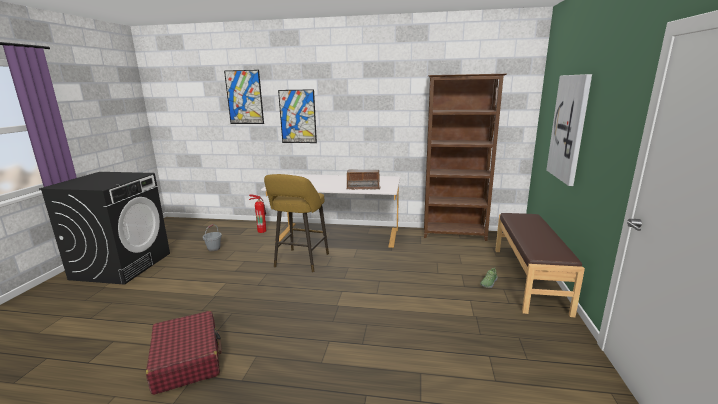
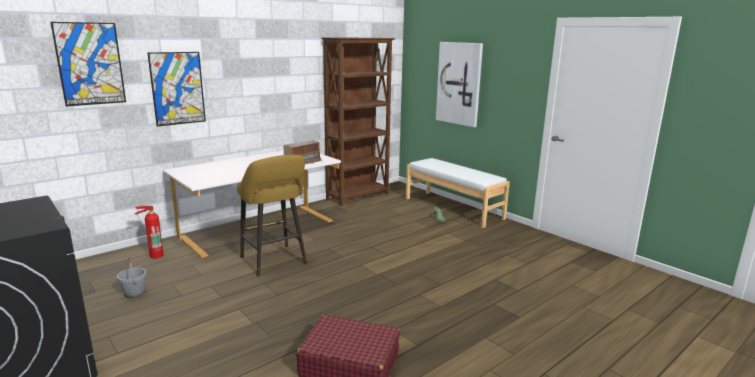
camera: 50 degrees left, 0 degrees up
(529, 278) = (453, 208): brown bench -> white bench

